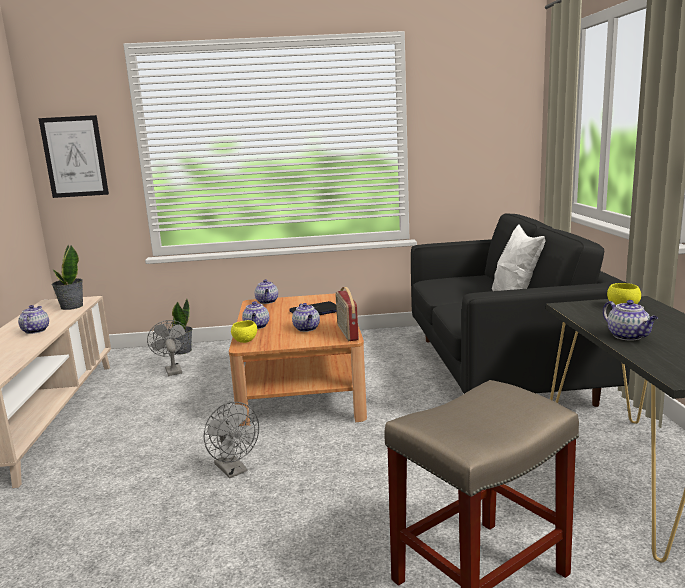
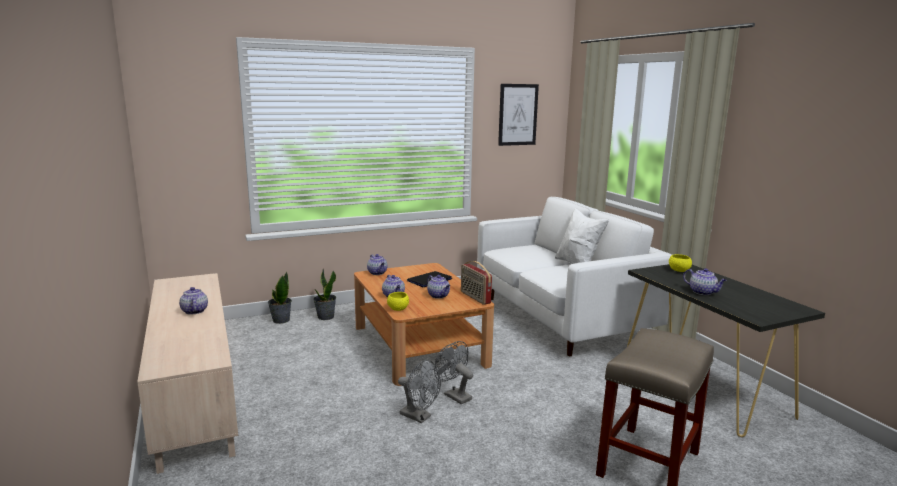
camera: 20 degrees left, 0 degrees up
(71, 307) = (200, 285): potted plant -> potted plant (325, 317)
(74, 157) = (179, 139): picture -> picture (518, 114)
(172, 370) = (287, 338): grey fan -> grey fan (454, 395)
(499, 368) = (560, 318): black sofa -> white sofa

